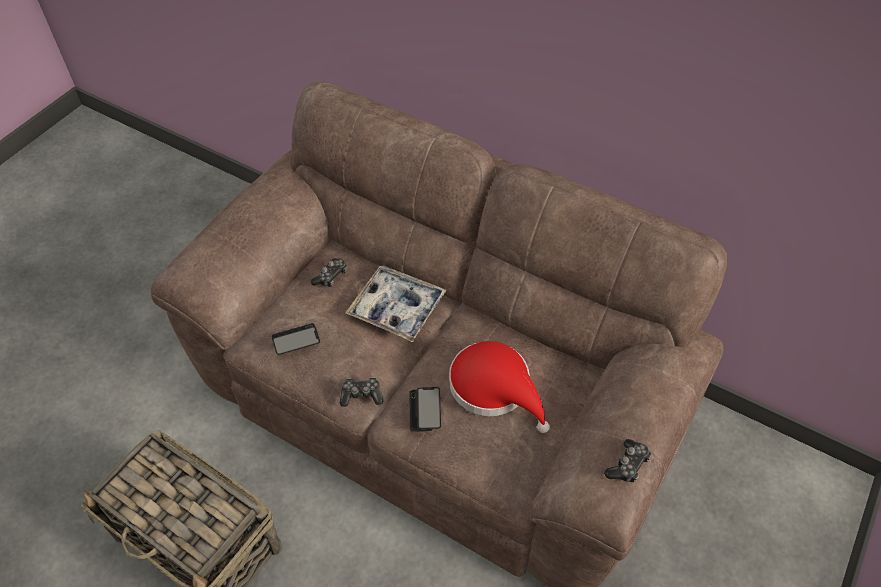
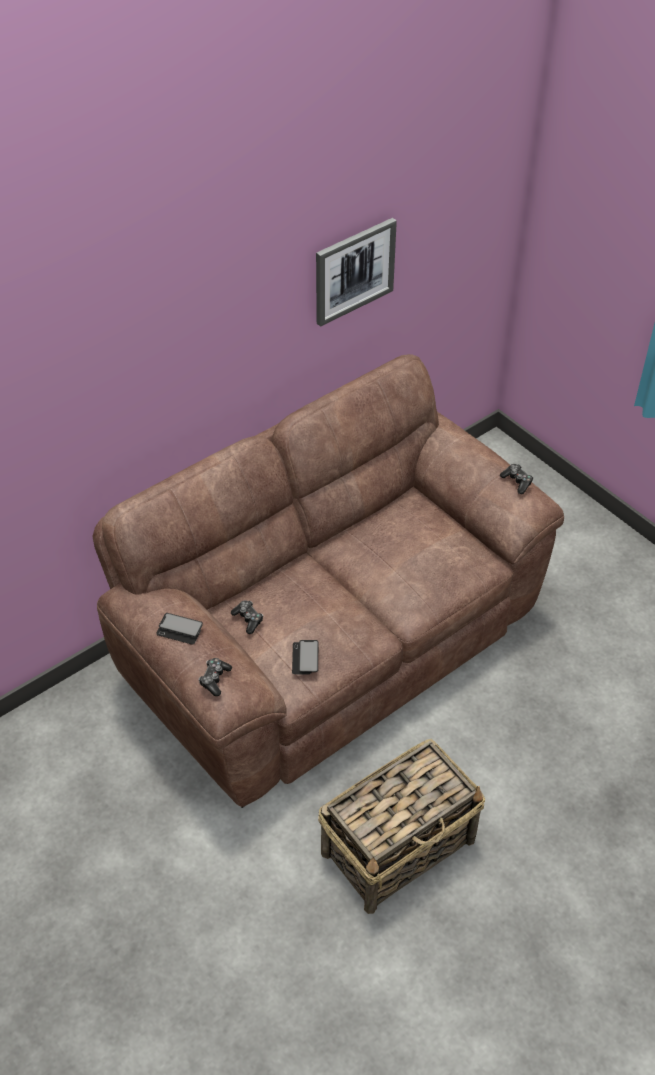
camera: 70 degrees left, 5 degrees down
(361, 395) = (375, 630): game controller -> game controller (215, 679)
(397, 308) = (304, 584): tray -> none
(425, 410) = (408, 593): phone -> phone (179, 629)
(495, 388) = (407, 546): red hat -> none
(717, 83) = (354, 271): none -> picture

